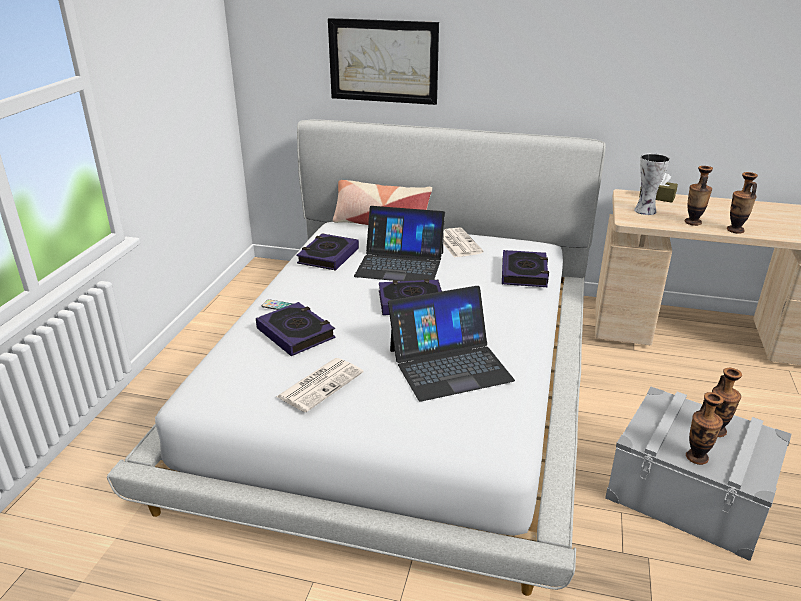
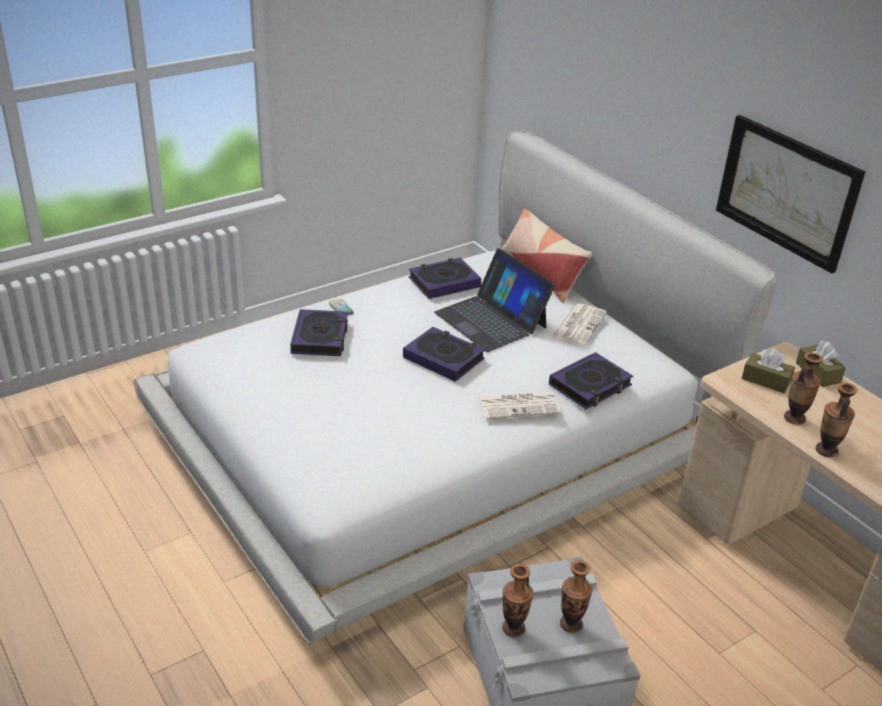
camera: 40 degrees right, 5 degrees up
(321, 384) = (280, 385): newspaper -> newspaper (519, 405)
(383, 61) = (603, 94): picture -> picture (787, 191)
(449, 364) = (388, 424): laptop -> none
(644, 211) = (766, 380): vase -> brown tissue box

